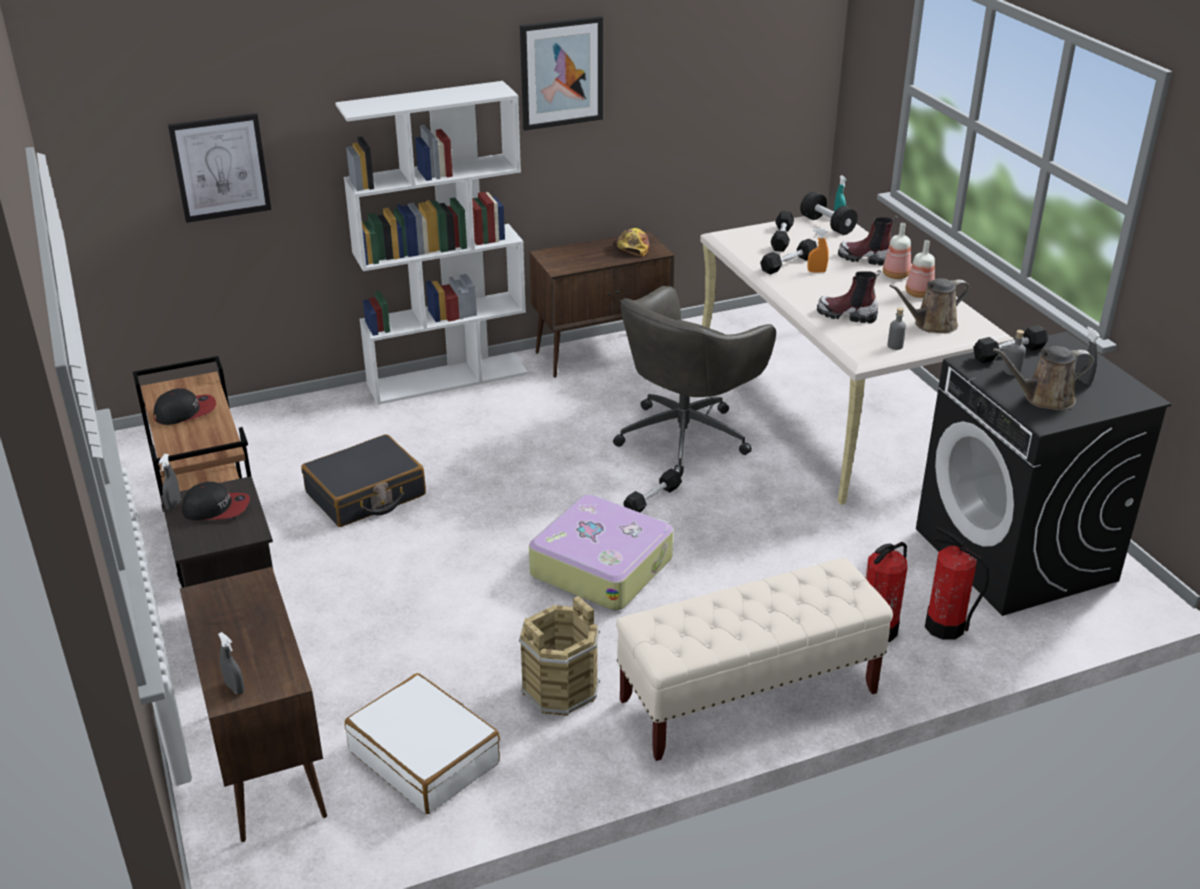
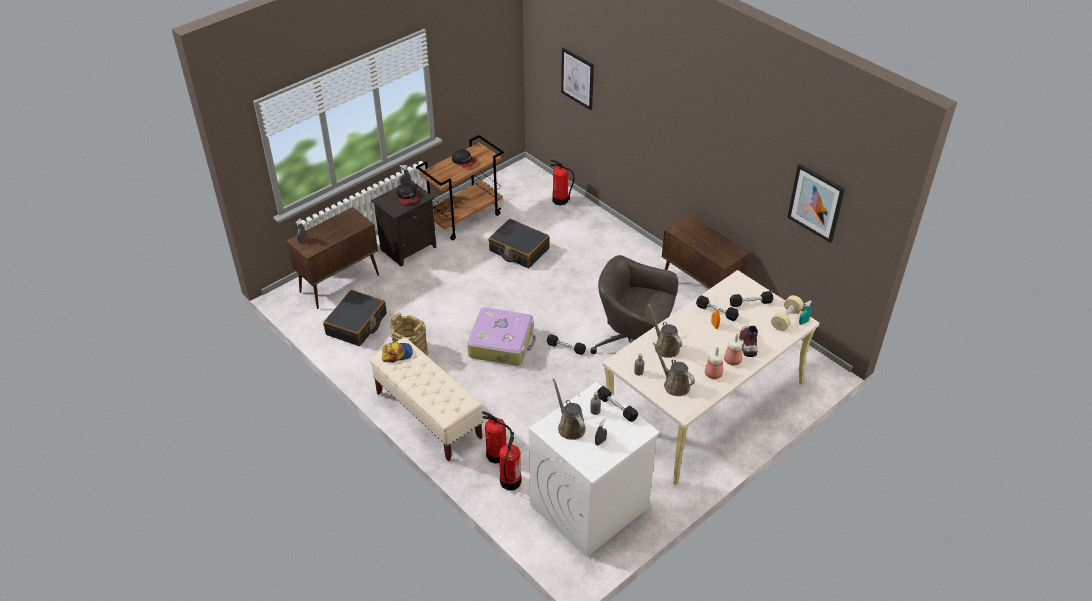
camera: 70 degrees right, 10 degrees up
(271, 422) = (560, 200): none -> fire extinguisher
(425, 757) = (357, 324): white suitcase -> black suitcase
(448, 378) = (636, 243): white bookcase -> none
(561, 72) = (722, 136): picture -> picture (816, 202)
(633, 246) = (723, 250): cap -> cap (397, 354)
(827, 225) = (786, 319): black dumbbell -> beige dumbbell
(846, 315) = (665, 346): boot -> brown watering can
(1016, 555) = (589, 507): black washing machine -> white washing machine

